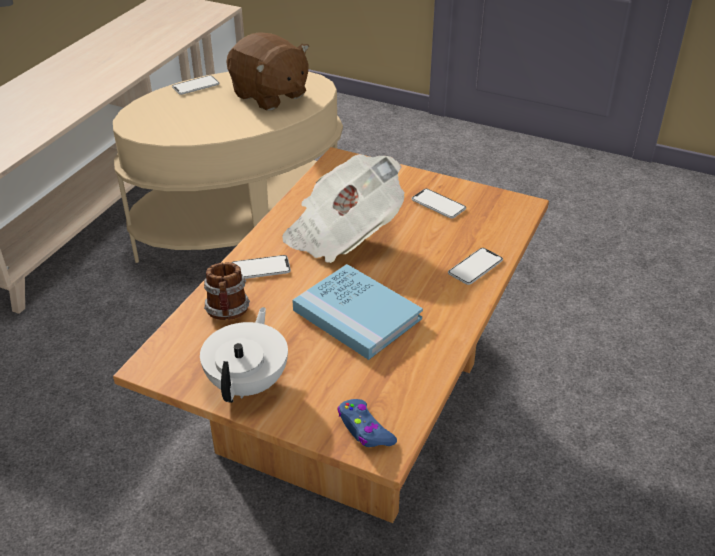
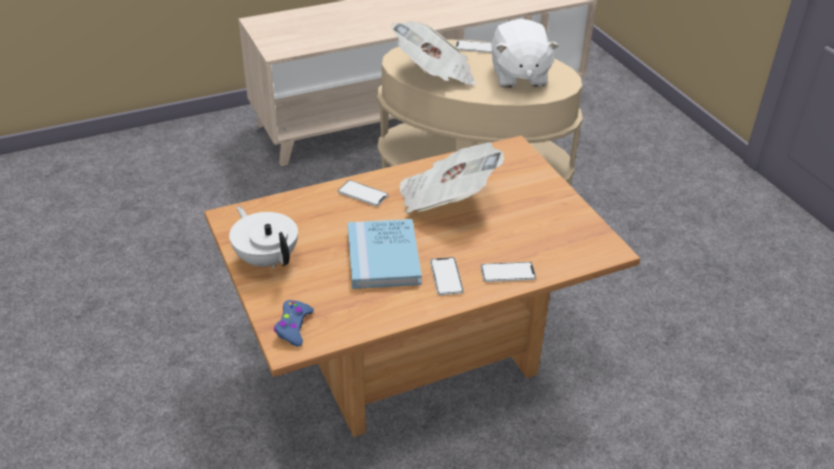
camera: 40 degrees right, 0 degrees up
(190, 125) = (435, 74): none -> newspaper
(228, 313) = (308, 211): mug -> none
(249, 382) = (266, 258): white teapot -> white teapot turned 90 degrees counterclockwise
(269, 95) = (518, 76): brown plush toy -> white plush toy
(438, 204) = (543, 215): phone -> phone (446, 277)

